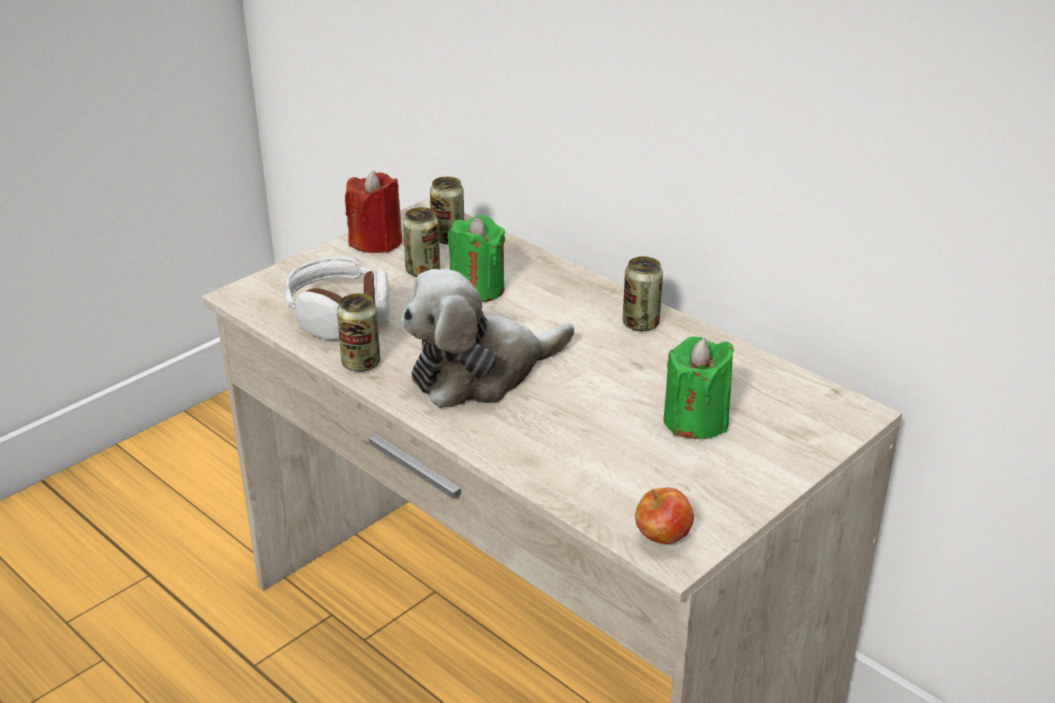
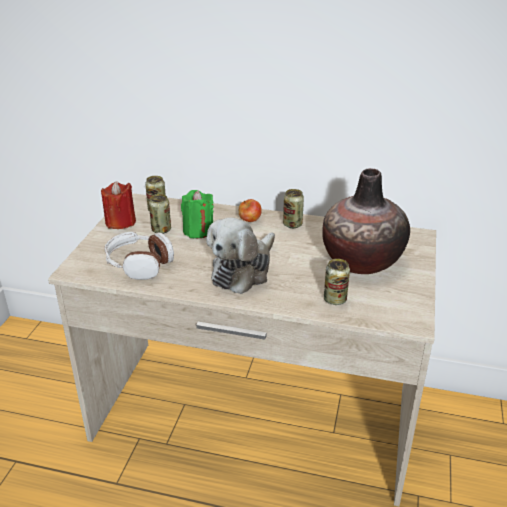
camera: 30 degrees left, 0 degrees up
(361, 363) = (177, 285): can -> can (335, 299)
(662, 538) = (403, 317): apple -> apple (250, 221)
(695, 421) = (361, 260): green candle -> vase

